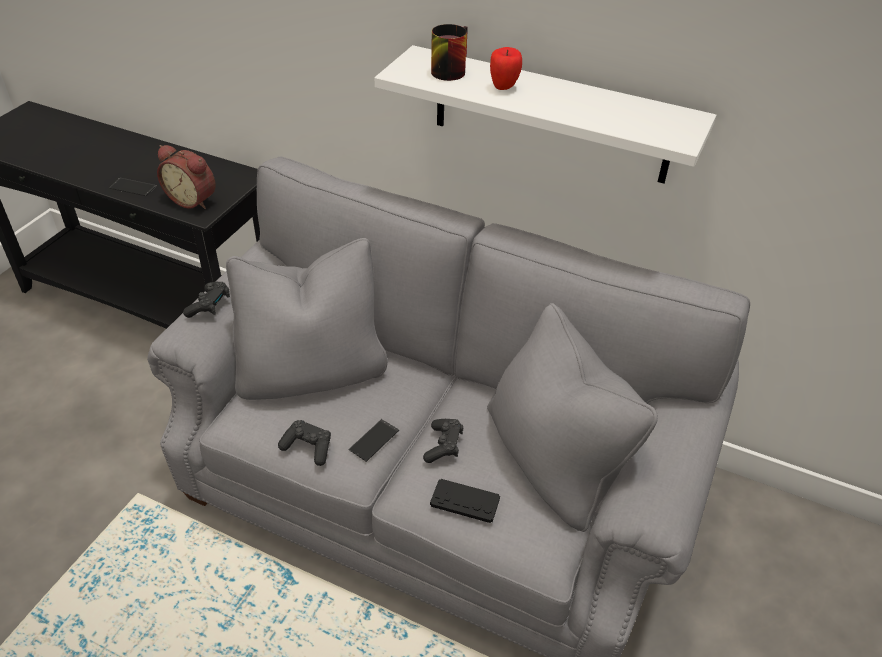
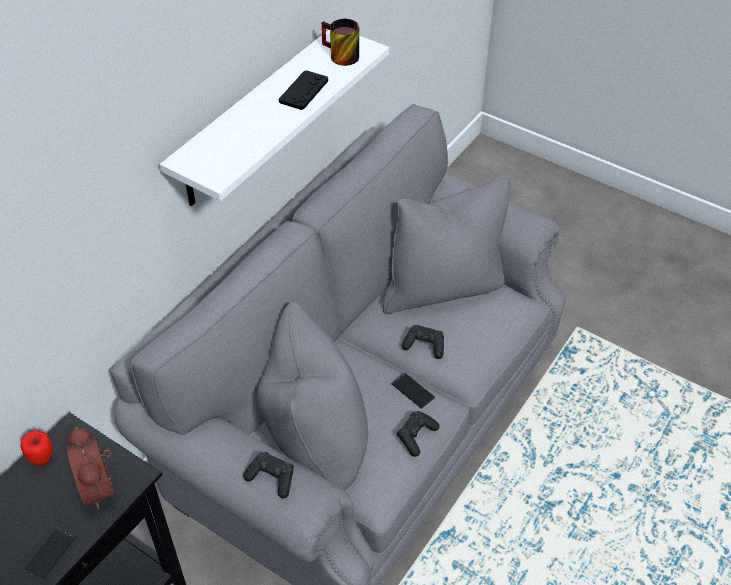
camera: 80 degrees left, 5 degrees up
(193, 199) = (101, 485): alarm clock -> alarm clock turned 120 degrees clockwise
(448, 69) = (220, 146): mug -> mug (339, 56)
(465, 501) = (479, 340): black game controller -> black game controller (303, 91)
(504, 87) = (264, 118): apple -> apple (42, 459)

